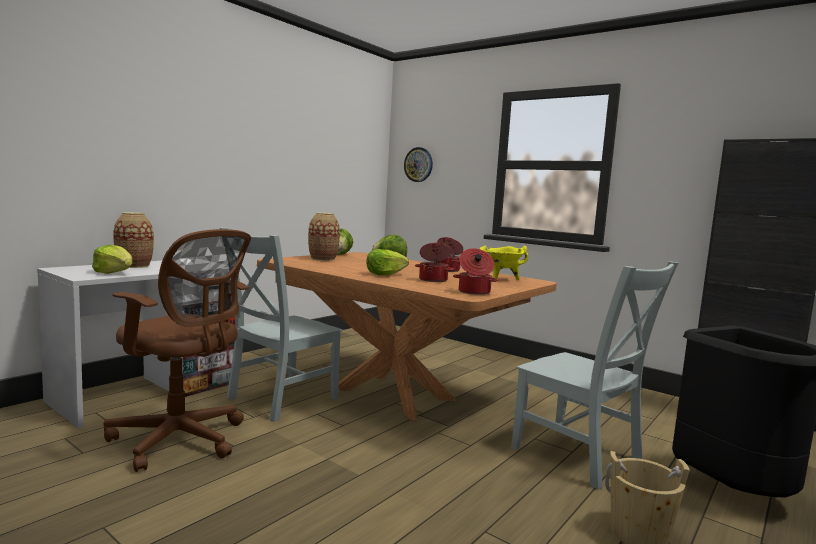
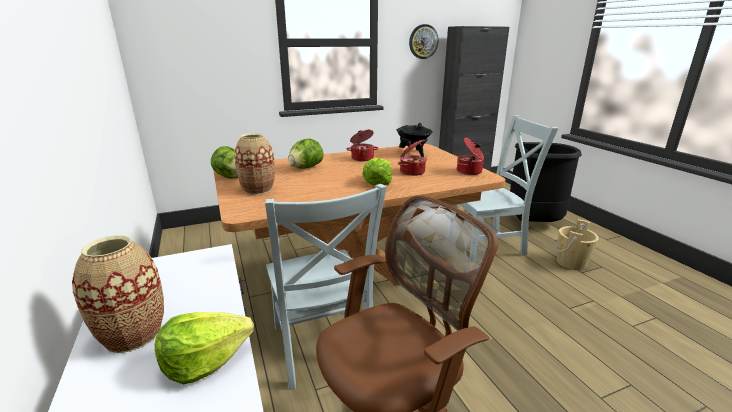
camera: 60 degrees left, 15 degrees up
(418, 164) = (174, 44): wall clock -> wall clock (423, 41)
(500, 279) = (413, 153): yellow cooking pot -> black cooking pot

